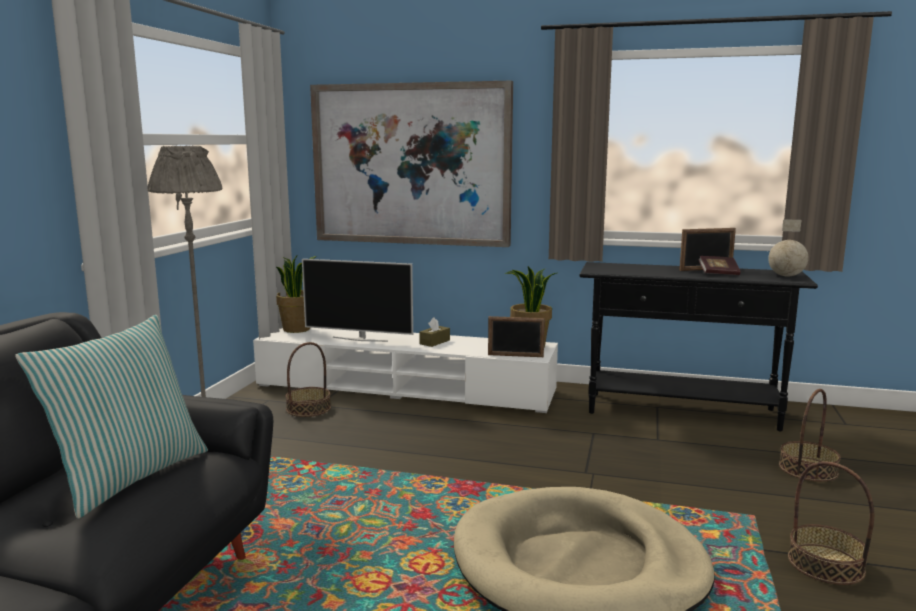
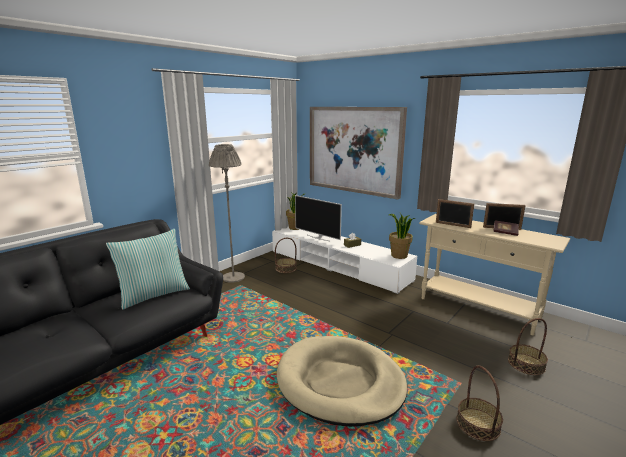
camera: 25 degrees right, 5 degrees up
(515, 356) = (385, 260): picture frame -> picture frame (452, 225)
(682, 411) = (478, 309): black console table -> beige console table
(786, 276) = (550, 241): globe -> none

